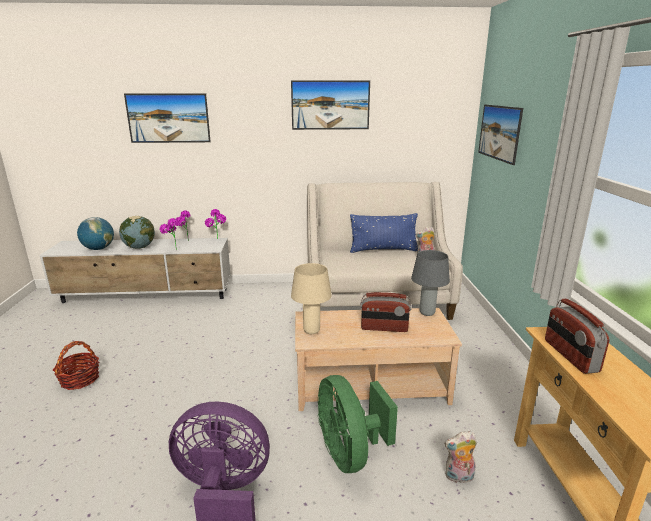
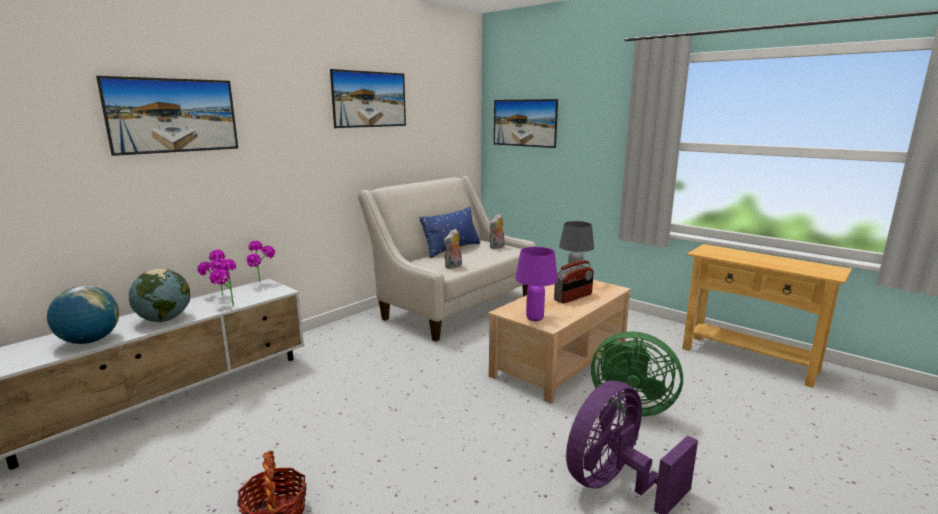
camera: 45 degrees left, 5 degrees down
(312, 331) = (535, 318): beige table lamp -> purple table lamp
(458, 477) = (696, 381): plush toy -> plush toy (453, 266)
(570, 356) = (733, 258): radio -> none

